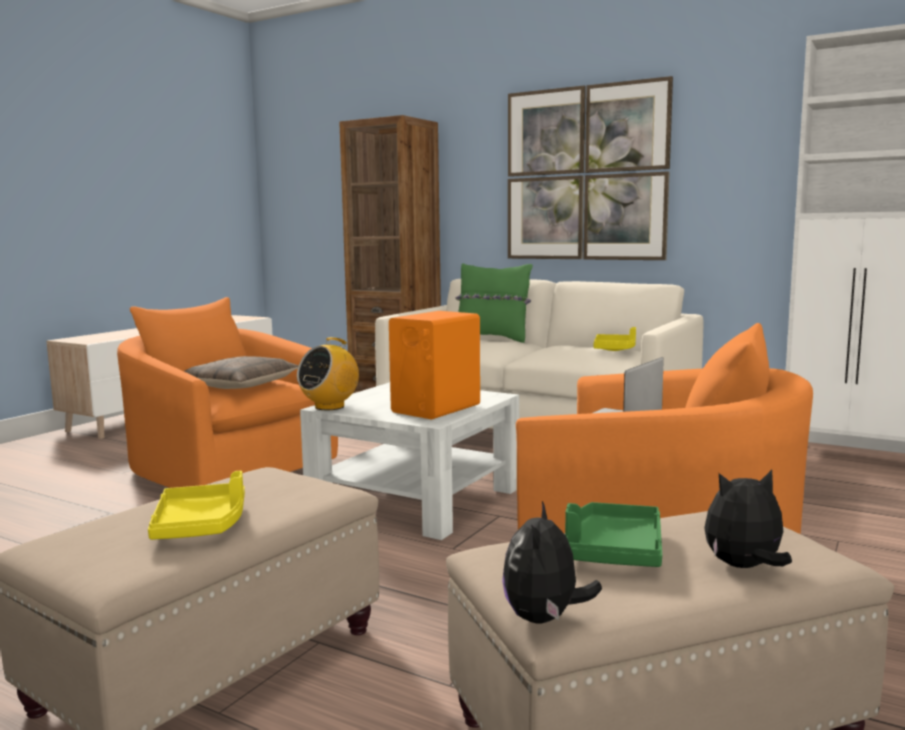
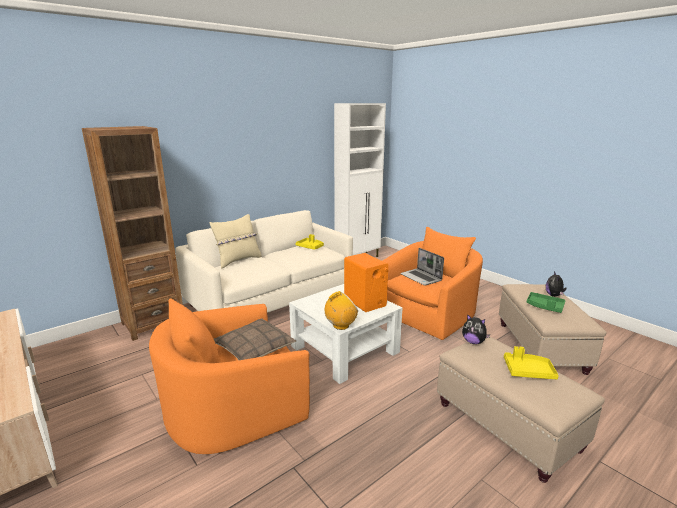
camera: 70 degrees left, 10 degrees up
(330, 407) = (340, 326): radio -> radio turned 90 degrees counterclockwise
(492, 339) = (238, 260): green pillow -> beige pillow
(544, 619) = (591, 324): plush toy -> plush toy (473, 342)
(585, 174) = (245, 158): picture -> none

